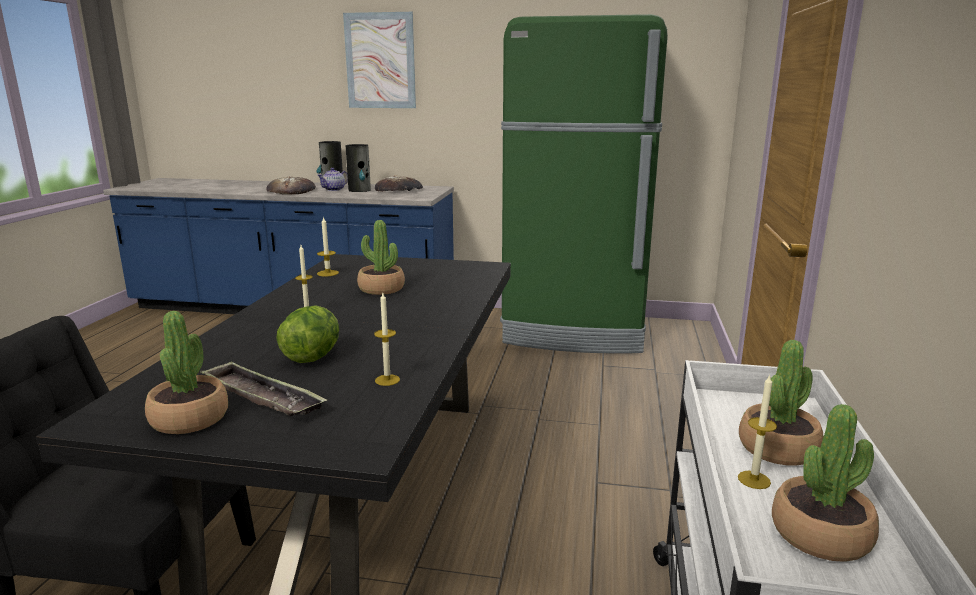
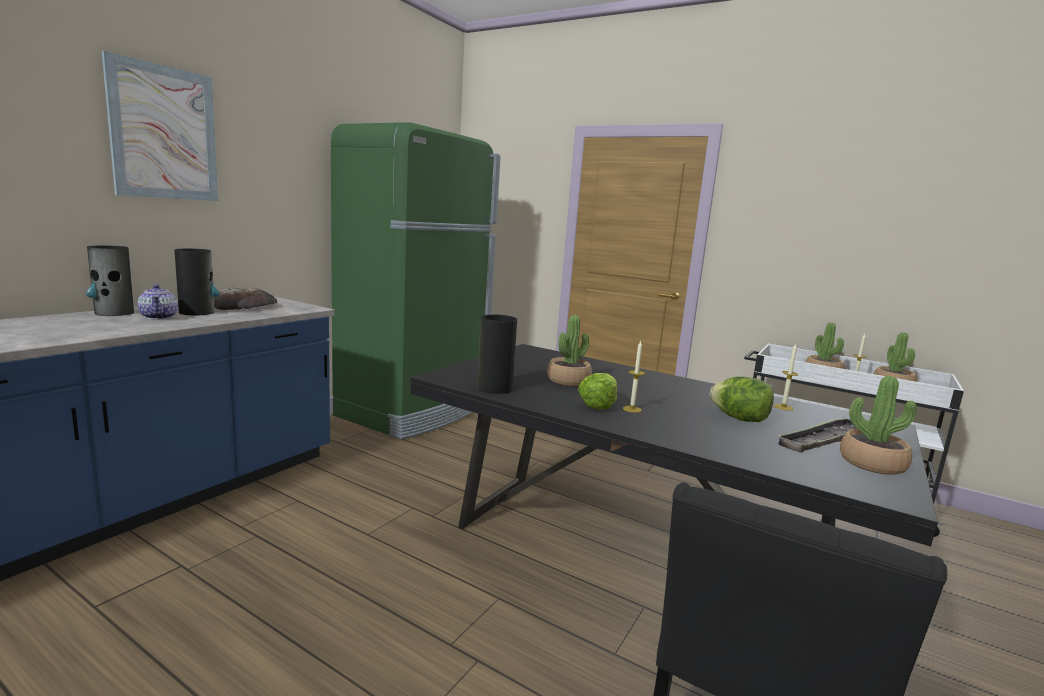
camera: 70 degrees left, 5 degrees down
(291, 191) = (103, 328): bread -> none
(311, 304) = (598, 404): none -> lettuce
(328, 273) = (494, 388): candle -> vase

